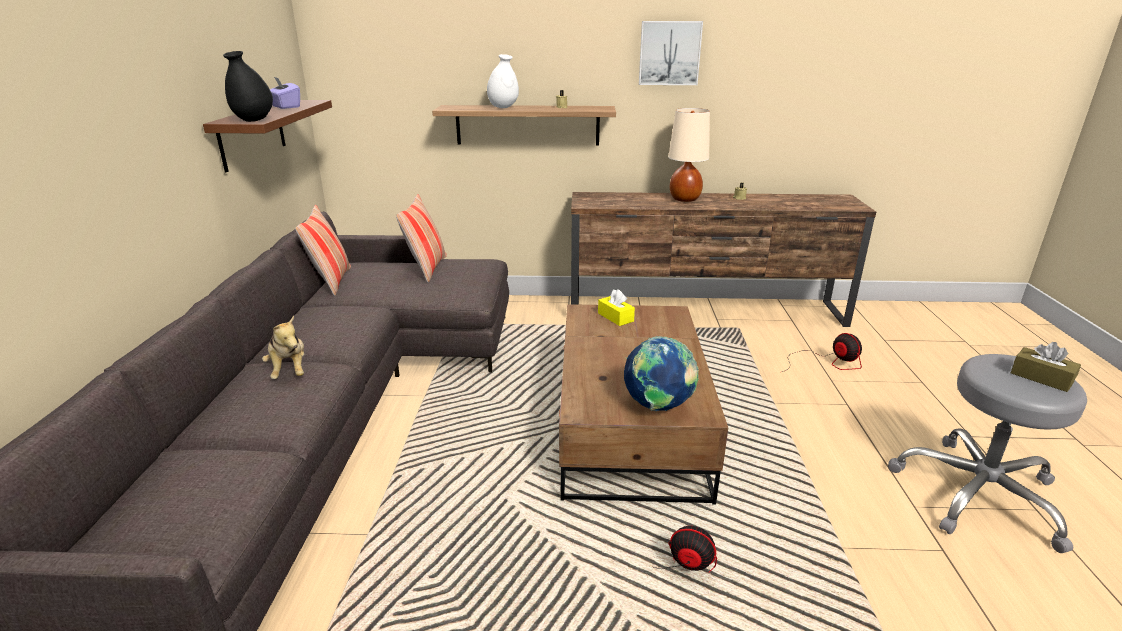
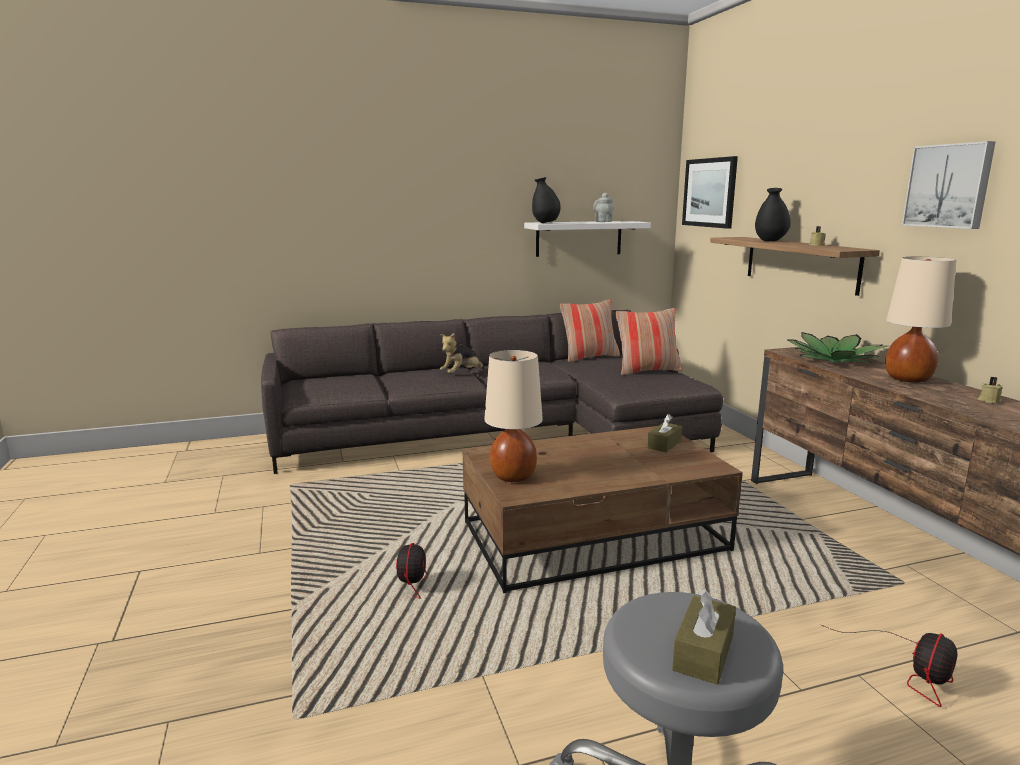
camera: 70 degrees right, 10 degrees down
(252, 134) = (579, 238): brown shelf -> white shelf
(285, 107) = (603, 222): purple tissue box -> grey teapot
(369, 57) = (709, 192): none -> picture
(503, 107) = (770, 241): white vase -> black vase
(615, 317) = (664, 444): yellow tissue box -> brown tissue box
(622, 200) = (834, 360): none -> potted plant
(658, 406) = (513, 477): globe -> beige table lamp

